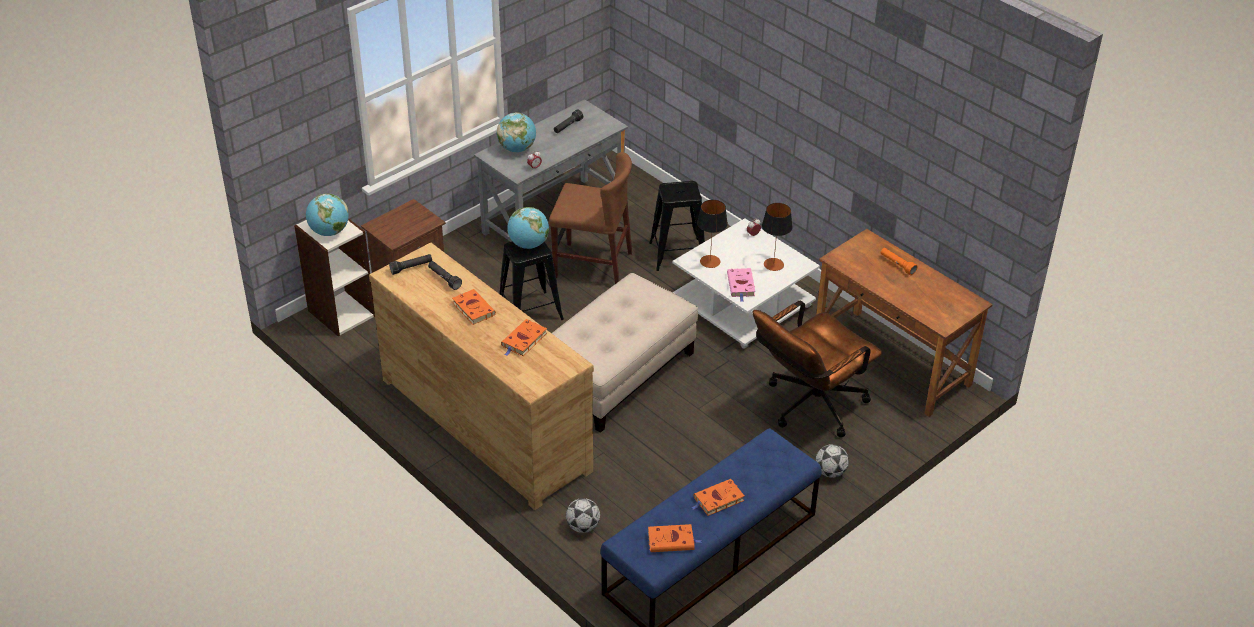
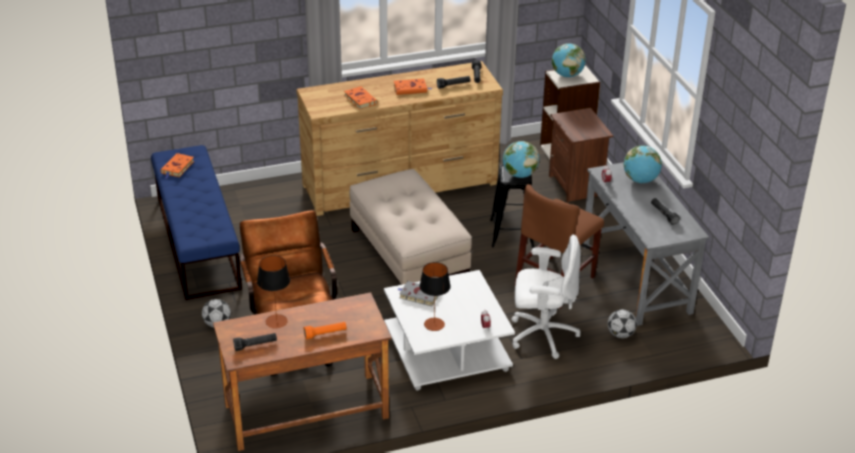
camera: 115 degrees right, 5 degrees down
(583, 526) = (270, 198): football -> football (620, 334)
(677, 254) = (542, 335): black stool -> white office chair
(710, 261) = (463, 289): table lamp -> table lamp (276, 321)
(717, 500) = (192, 195): orange book -> none
(741, 286) = (418, 295): pink book -> grey book
(949, 299) = (255, 345): none -> black flashlight

